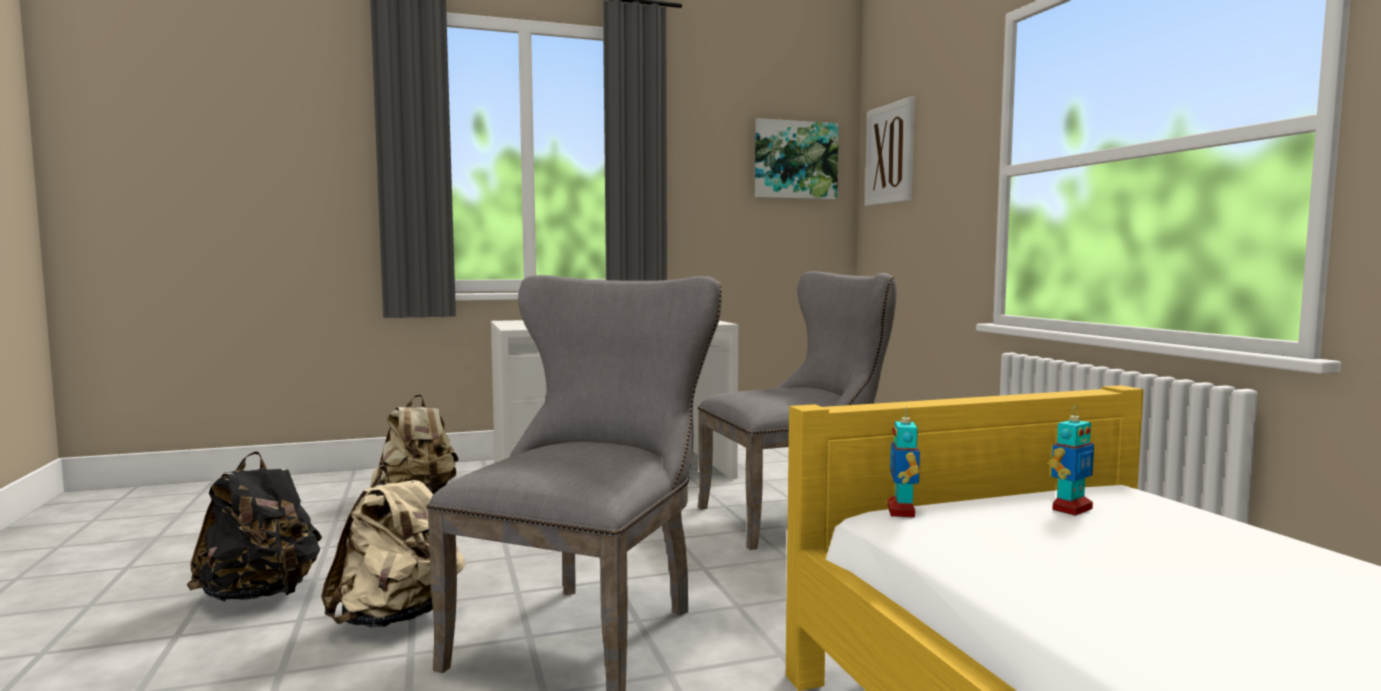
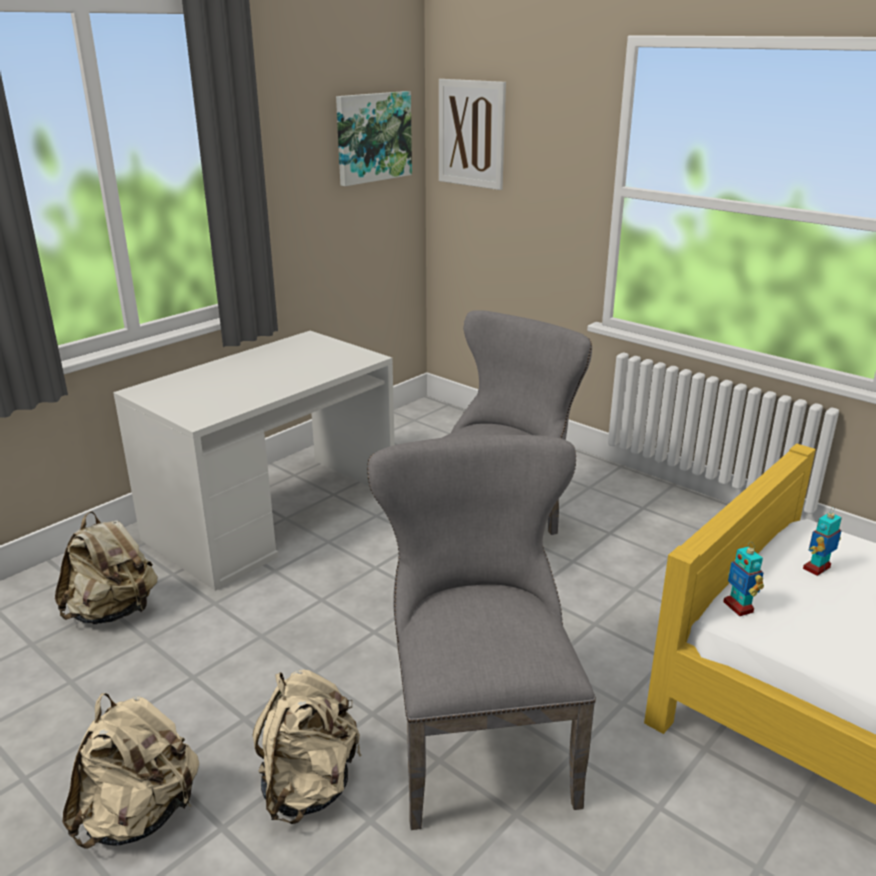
camera: 30 degrees left, 20 degrees up
(261, 595) = (139, 815): black backpack -> beige backpack
(1071, 509) = (817, 568): toy robot -> toy robot turned 150 degrees counterclockwise

